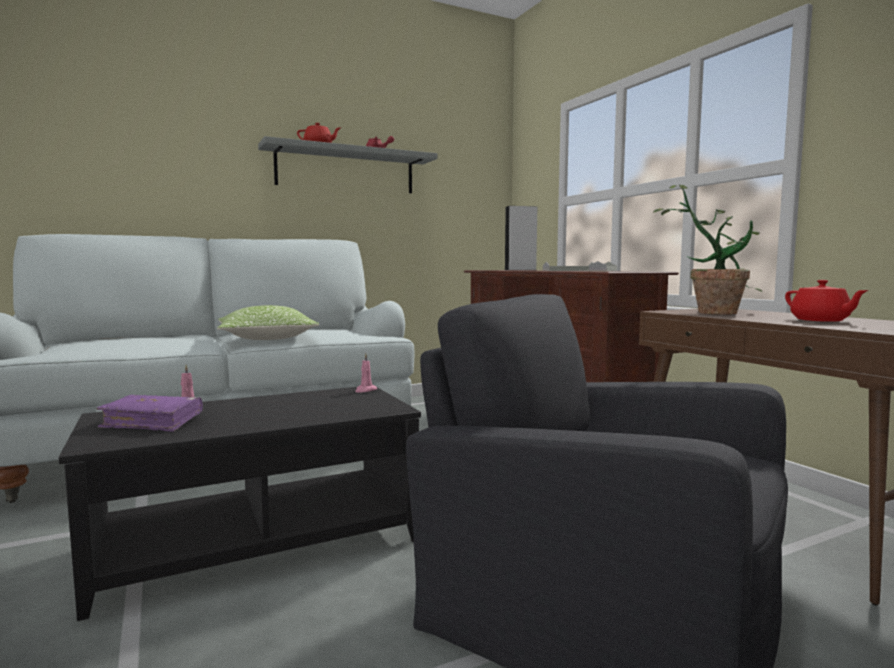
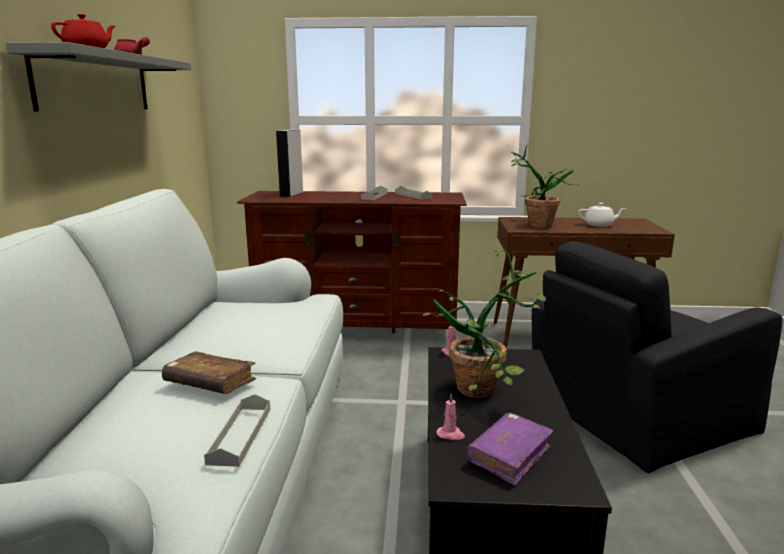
camera: 60 degrees left, 10 degrees up
(109, 348) = (240, 435): none -> grey tray
(185, 339) = (210, 383): none -> brown book
(267, 338) = (262, 343): pillow -> none
(286, 406) = (486, 390): none -> potted plant
(820, 320) = (599, 225): red teapot -> white teapot

